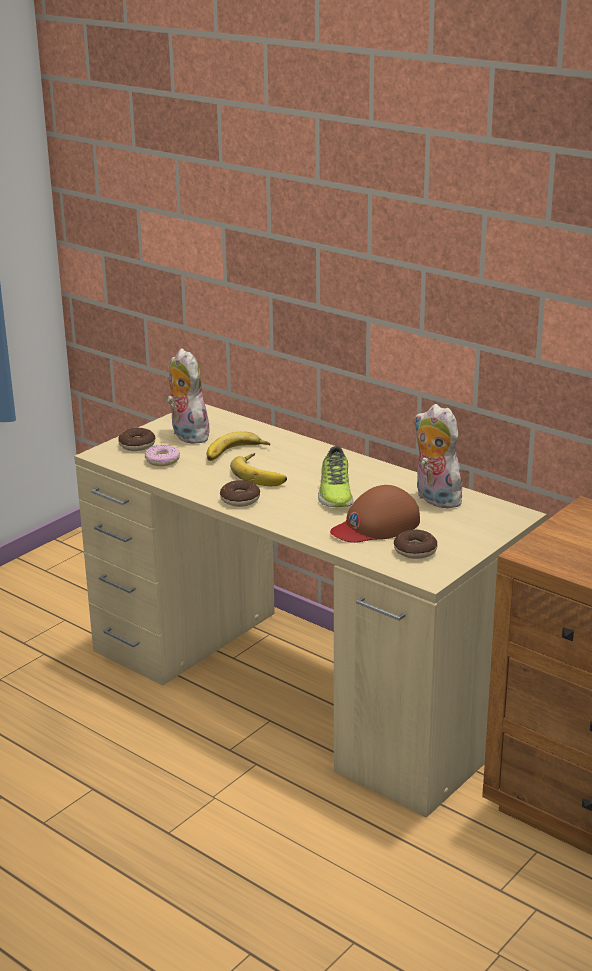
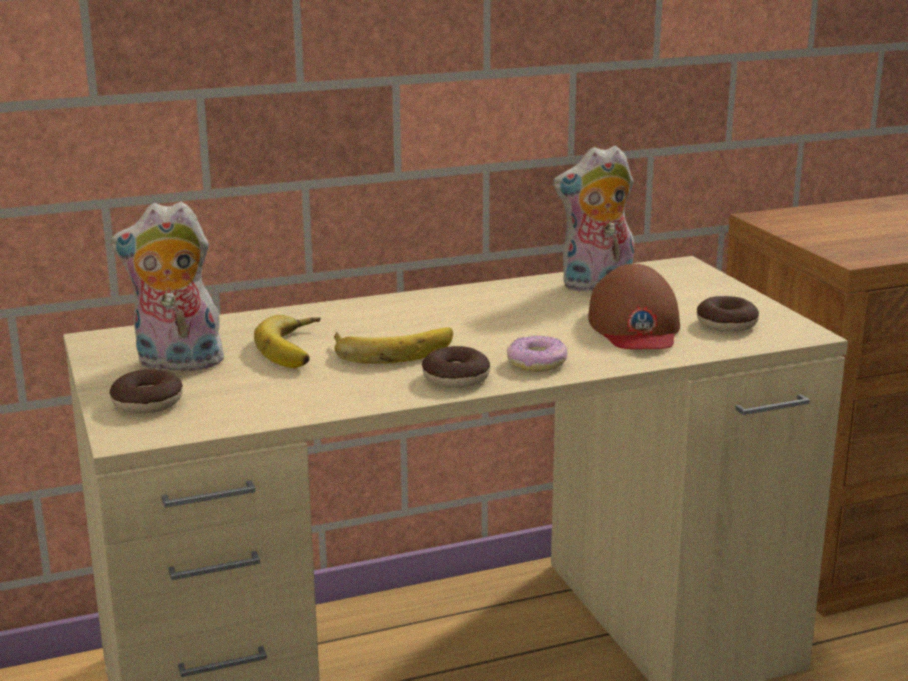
camera: 60 degrees left, 5 degrees down
(162, 461) = (239, 397): donut -> donut (537, 363)
(334, 492) = (511, 325): shoe -> none

